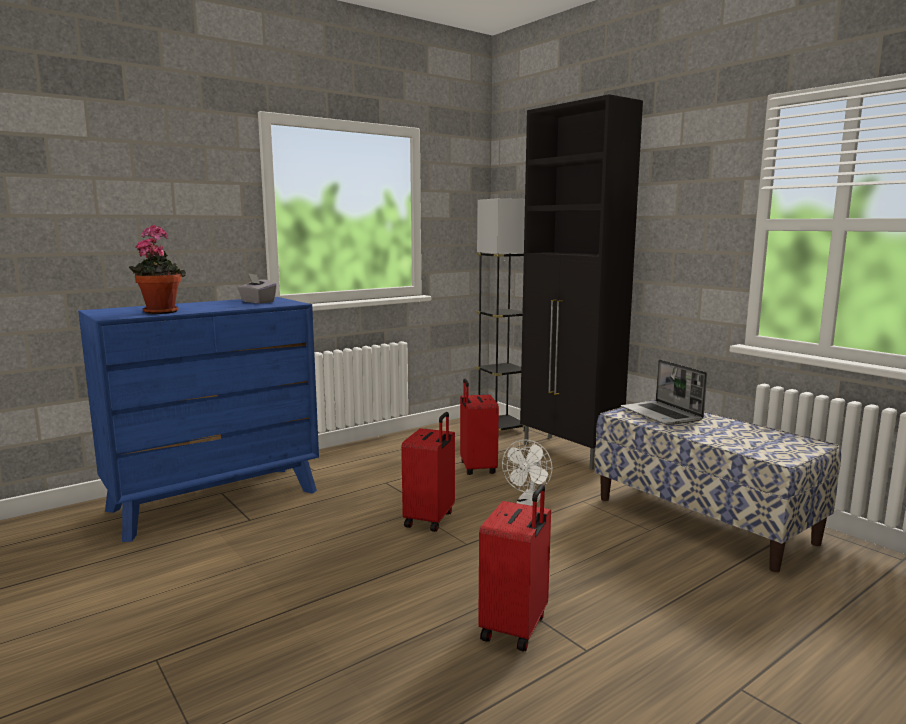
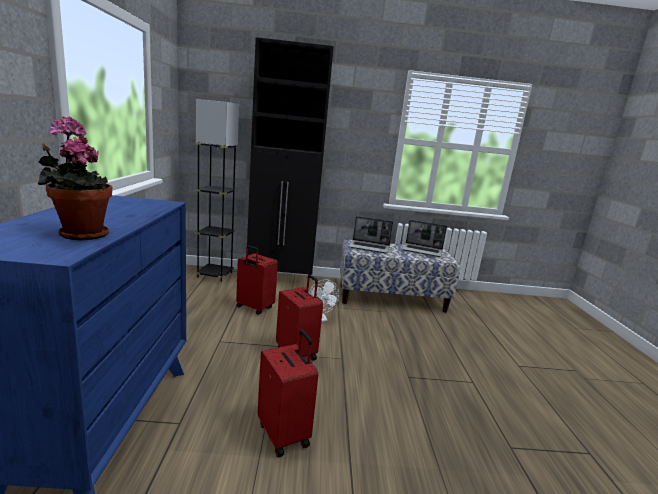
camera: 55 degrees left, 5 degrees up
(257, 302) = (121, 204): grey tissue box -> none
(516, 628) = (440, 389): red suitcase -> red suitcase (284, 434)
(762, 437) = (422, 251): none -> laptop

